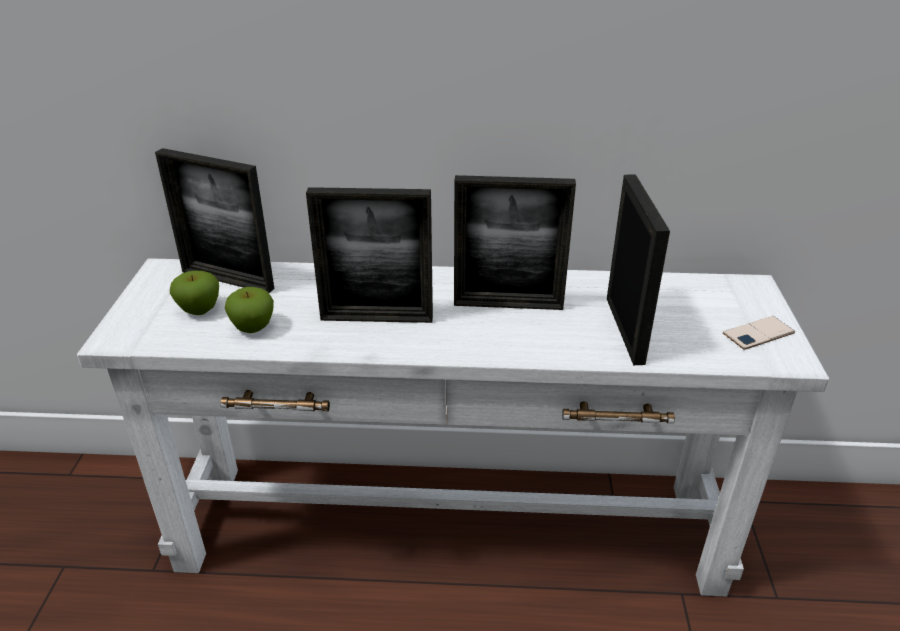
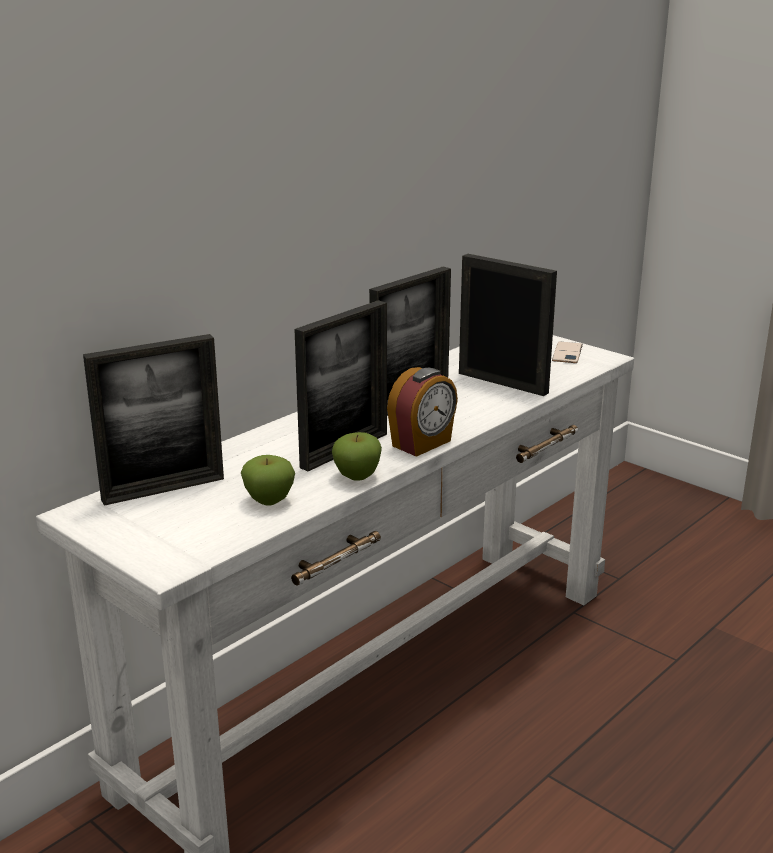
camera: 50 degrees left, 10 degrees down
(199, 310) = (193, 515): apple -> apple (357, 476)
(436, 348) = (422, 444): none -> alarm clock

